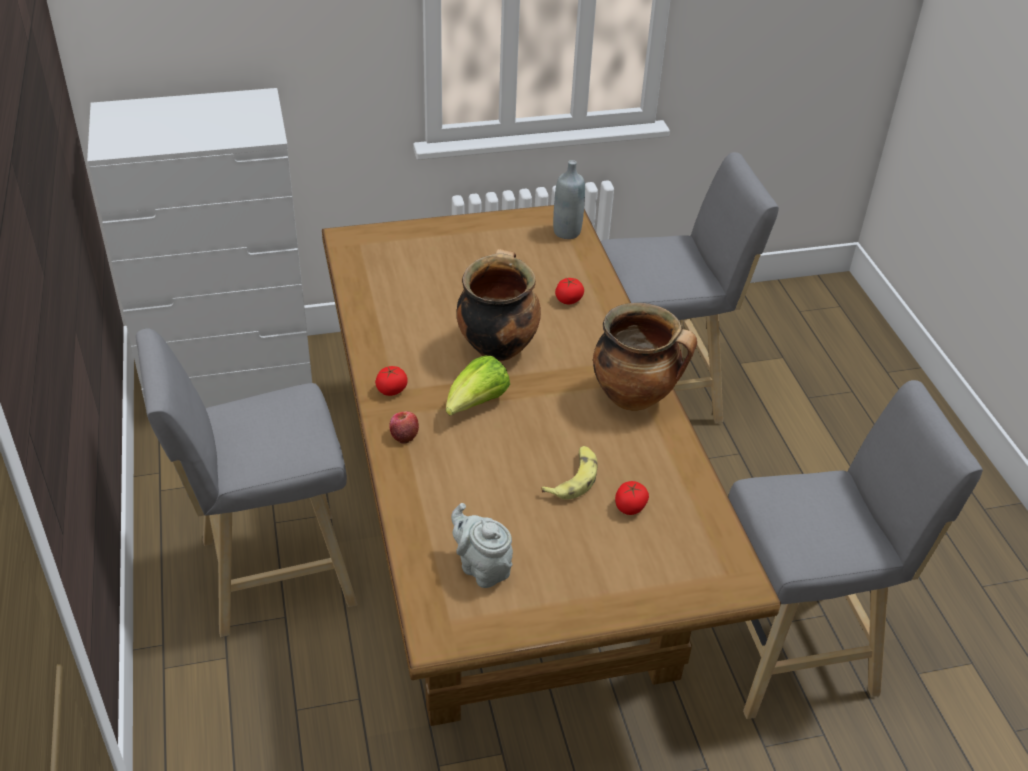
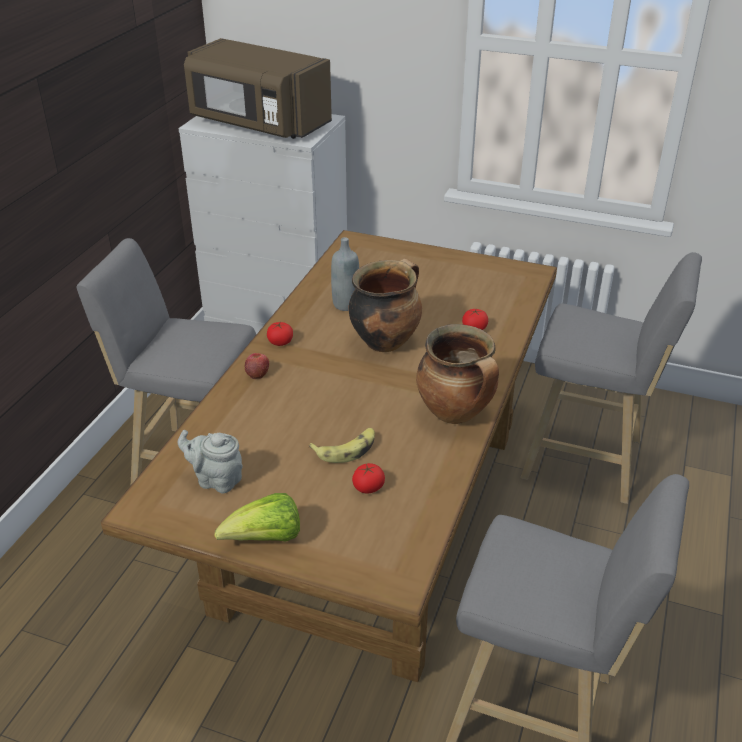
camera: 35 degrees right, 5 degrees down
(185, 127) = (258, 124): none -> brown microwave
(476, 404) = (329, 373): lettuce -> lettuce (266, 539)
(482, 568) = (216, 480): grey teapot -> grey teapot turned 60 degrees counterclockwise
(567, 232) = (523, 283): grey bottle -> grey bottle (346, 304)

